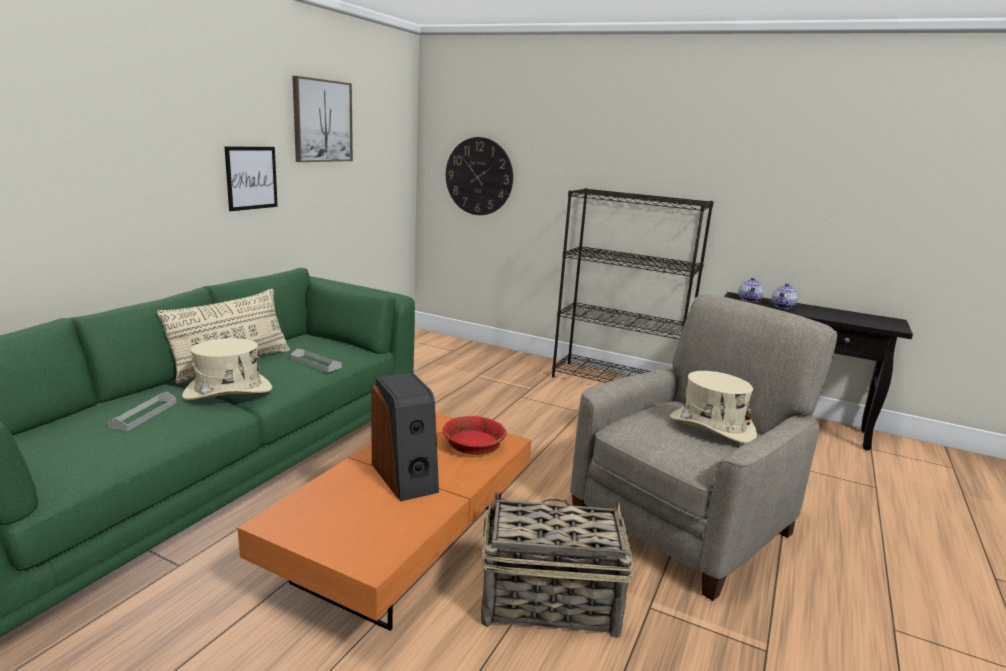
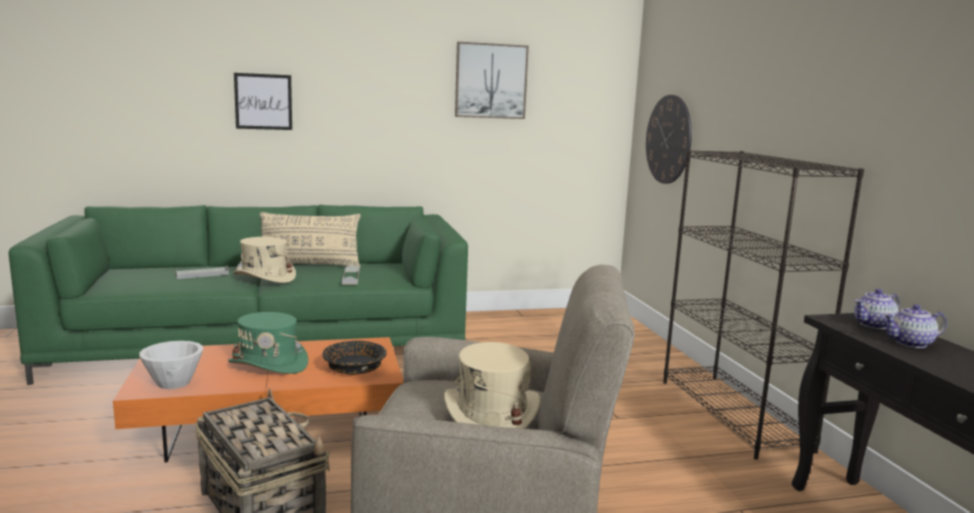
camera: 50 degrees right, 5 degrees down
(251, 178) = (403, 127): picture -> picture (263, 101)
(379, 538) = (174, 383): none -> white bowl
(406, 477) = (269, 364): speaker -> green hat
(474, 445) = (354, 368): red bowl -> black bowl

